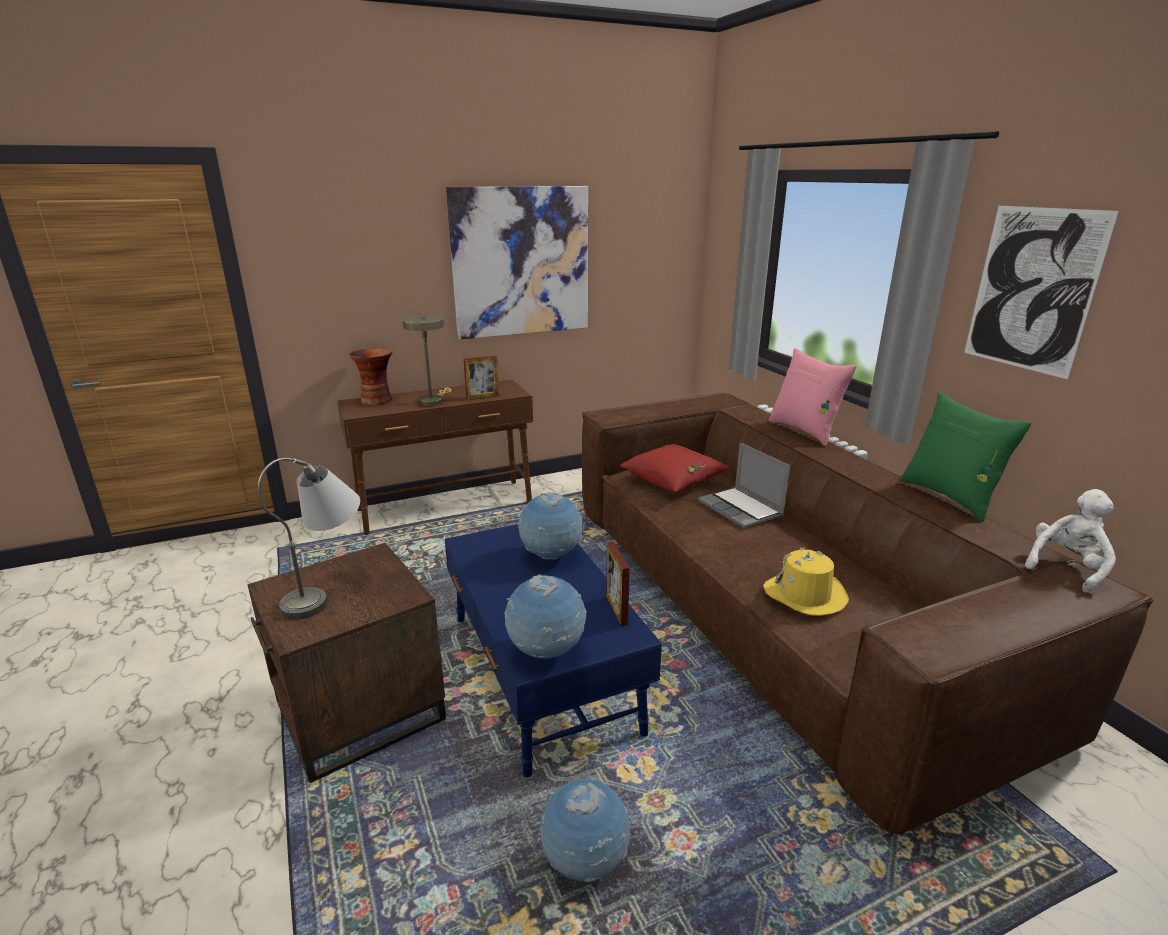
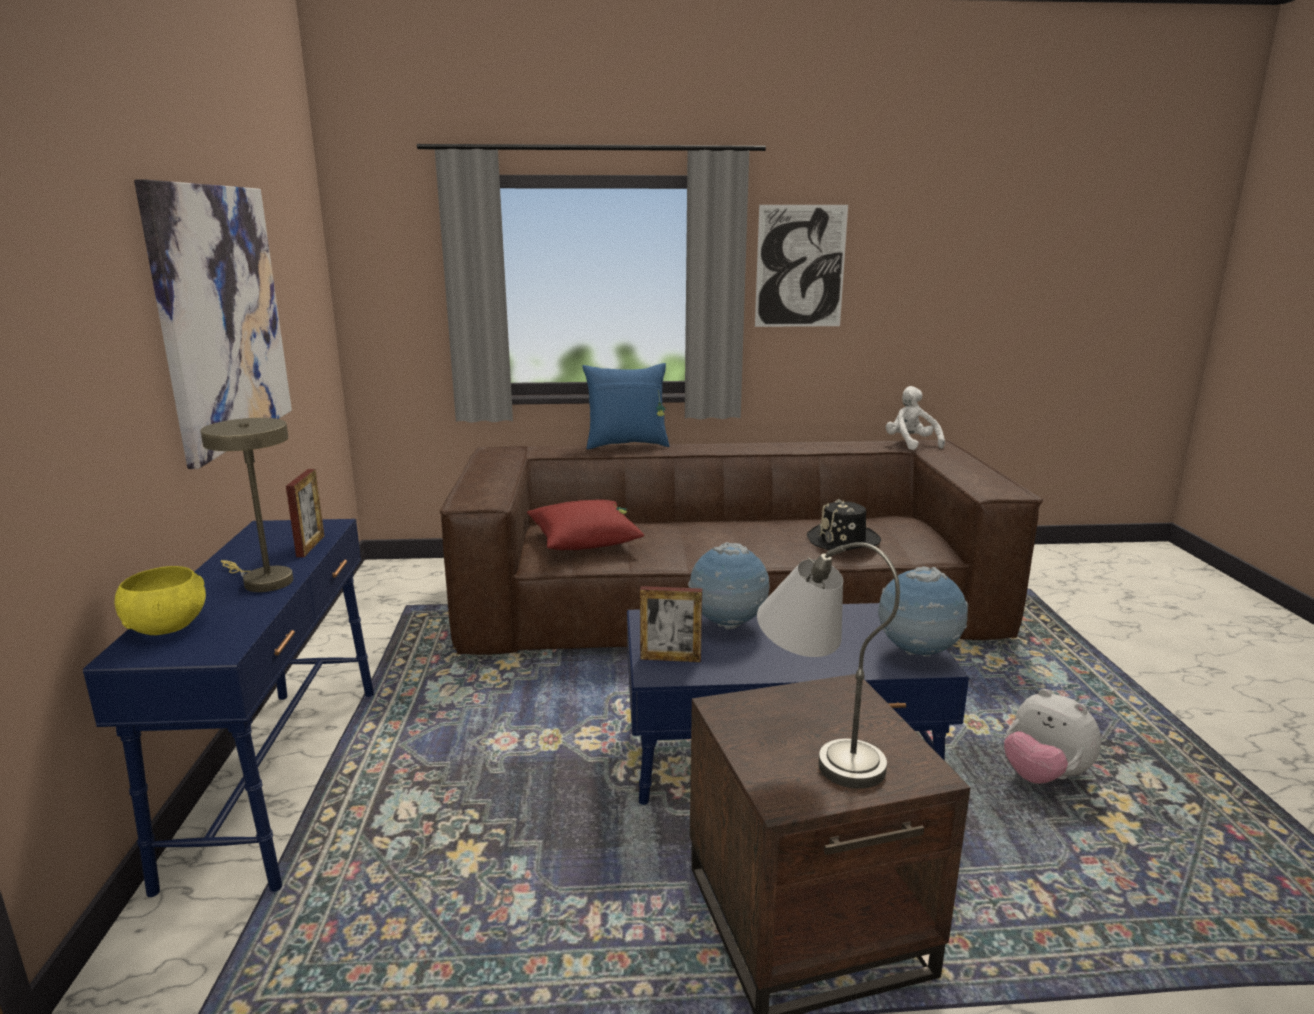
camera: 70 degrees left, 5 degrees down
(377, 400) = (168, 627): vase -> yellow bowl
(446, 507) = (282, 778): brown console table -> blue console table
(585, 862) = (1043, 776): globe -> plush toy
(616, 610) = (851, 610): picture frame -> picture frame (670, 658)
(742, 509) = (679, 527): laptop -> none
(804, 431) = (626, 445): pink pillow -> blue pillow
(805, 595) = (843, 540): yellow hat -> black hat
(948, 497) = (797, 441): green pillow -> none

